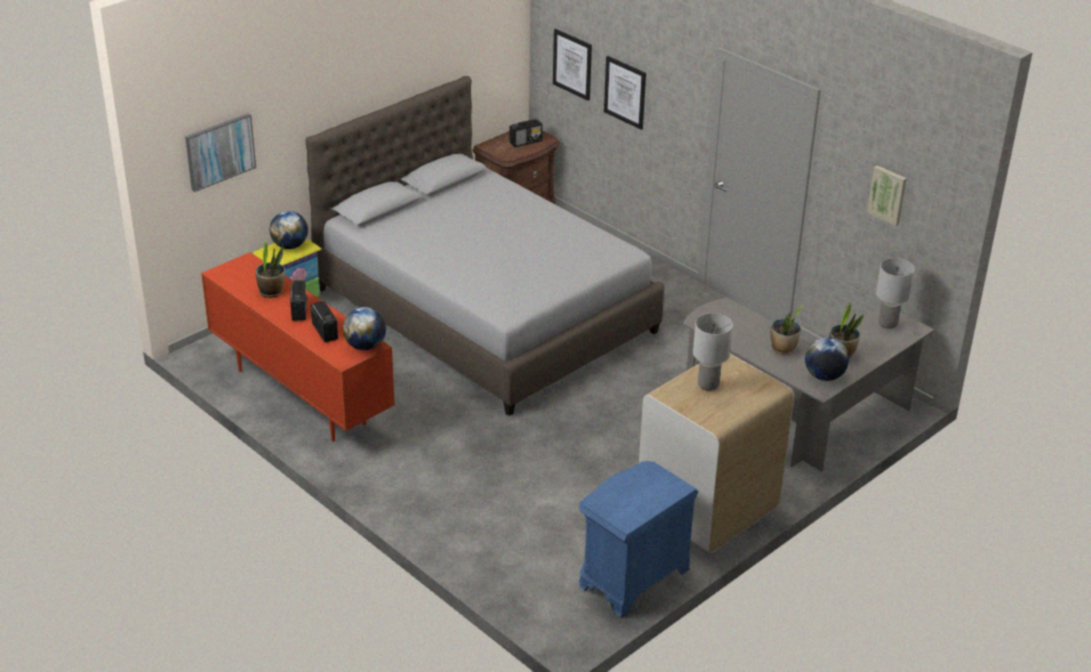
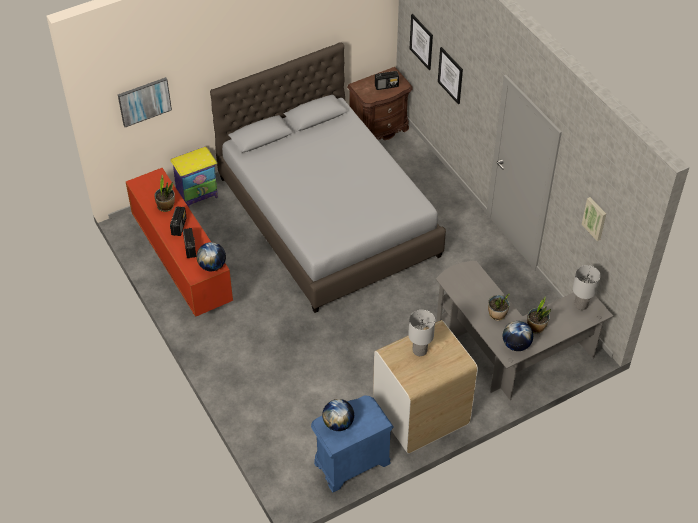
camera: 15 degrees right, 15 degrees up
(290, 246) = (196, 158): globe -> globe (338, 423)

